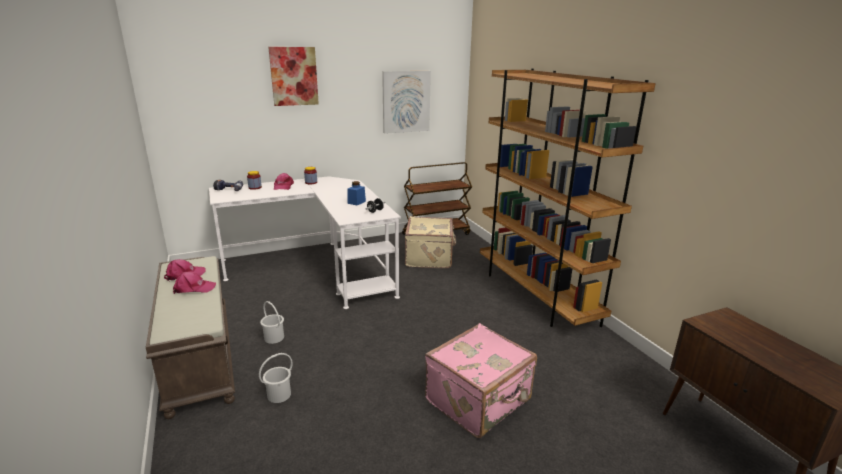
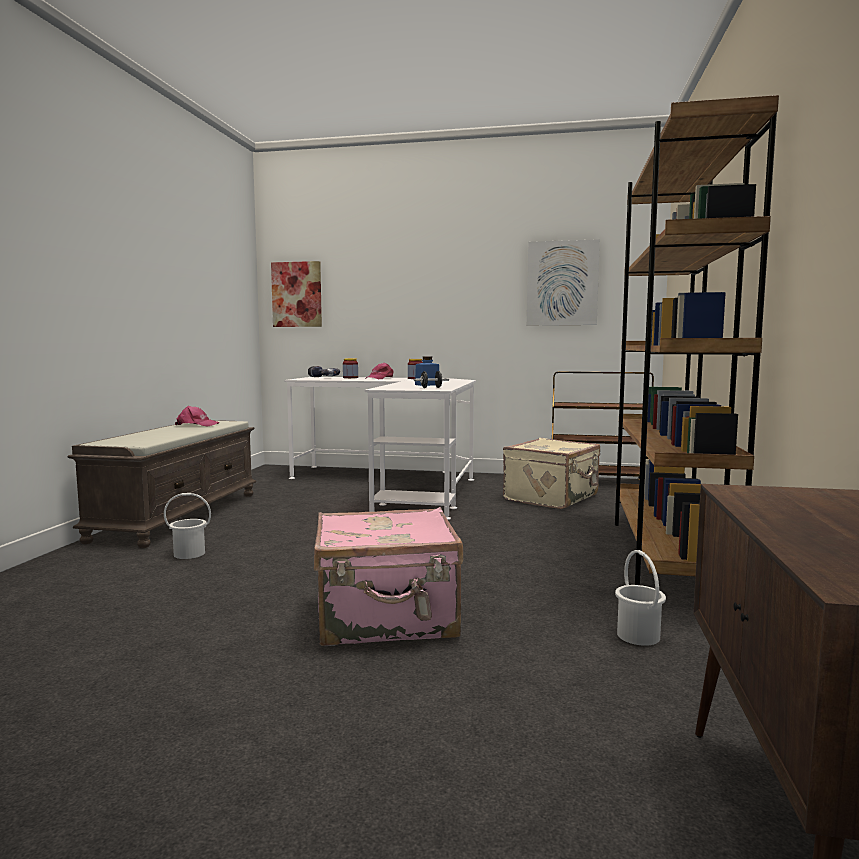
camera: 35 degrees right, 15 degrees down
(194, 288) = (184, 430): pink cap -> none
(274, 337) = (260, 519): white bucket -> white bucket (638, 635)
(294, 76) = (414, 250): picture -> picture (297, 294)

